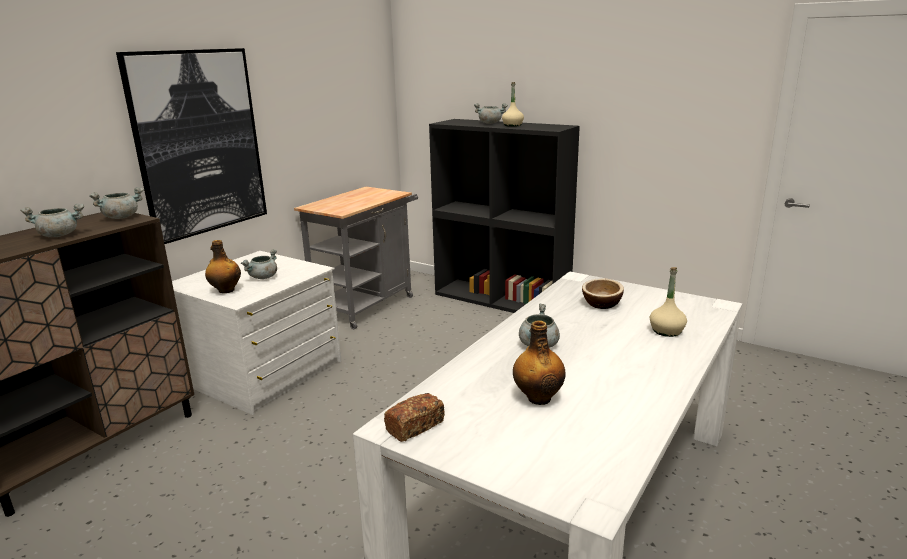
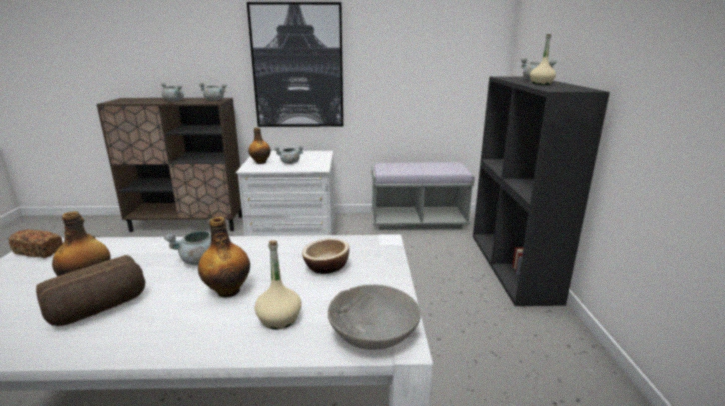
camera: 55 degrees right, 0 degrees up
(368, 304) = (418, 221): grey cart -> grey bench
(596, 393) = (99, 309): none -> bread
(608, 341) = (228, 290): none -> bottle
(704, 309) = (373, 333): none -> grey bowl

